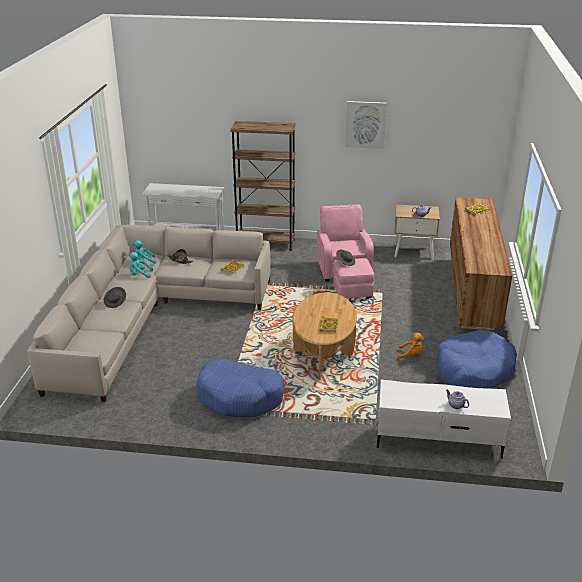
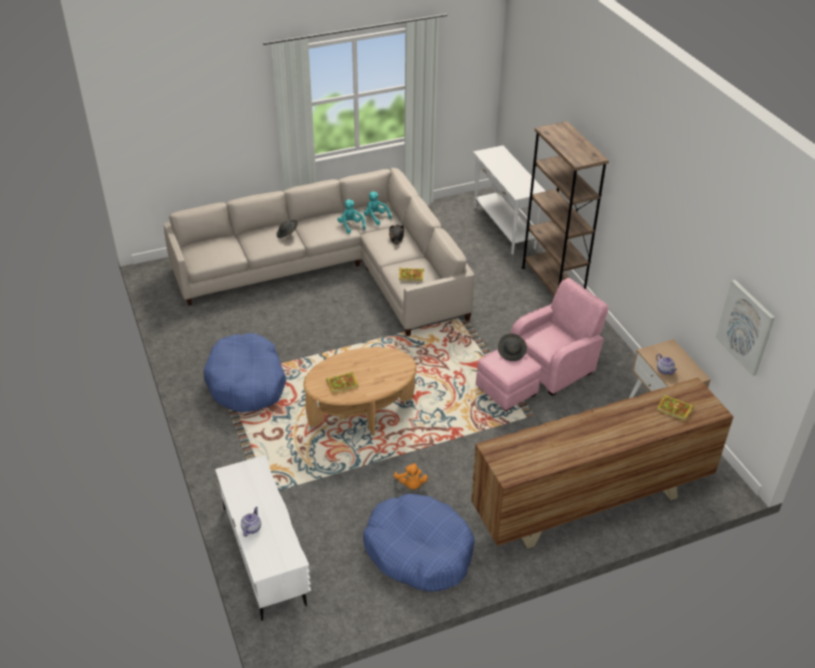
camera: 60 degrees right, 10 degrees up
(365, 124) = (668, 210): picture -> picture (745, 327)

